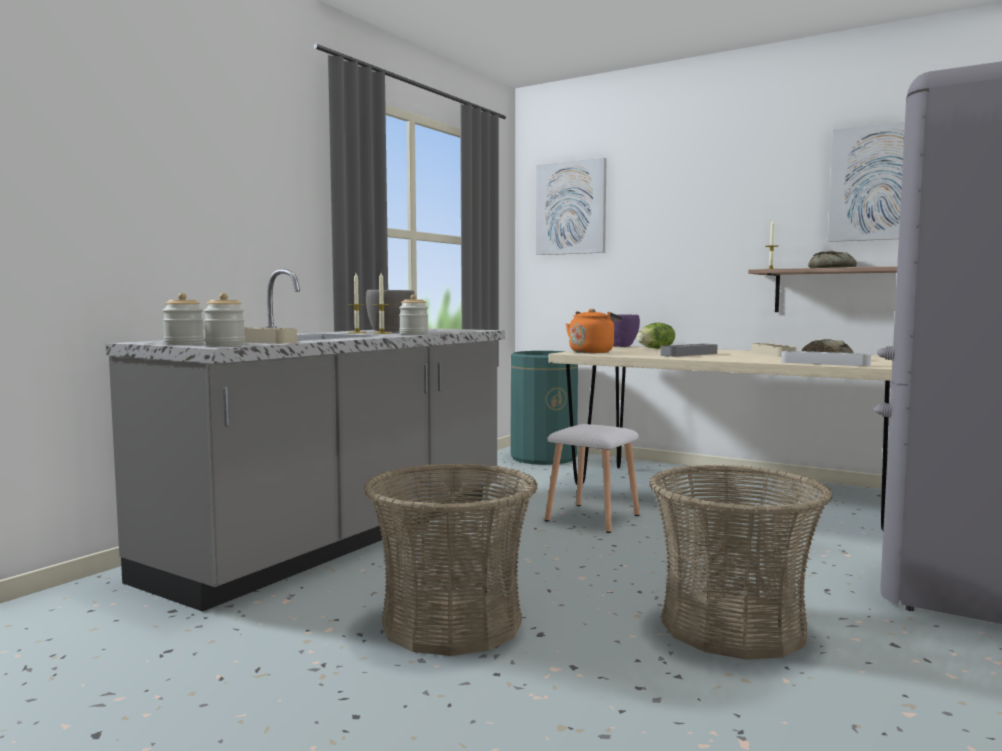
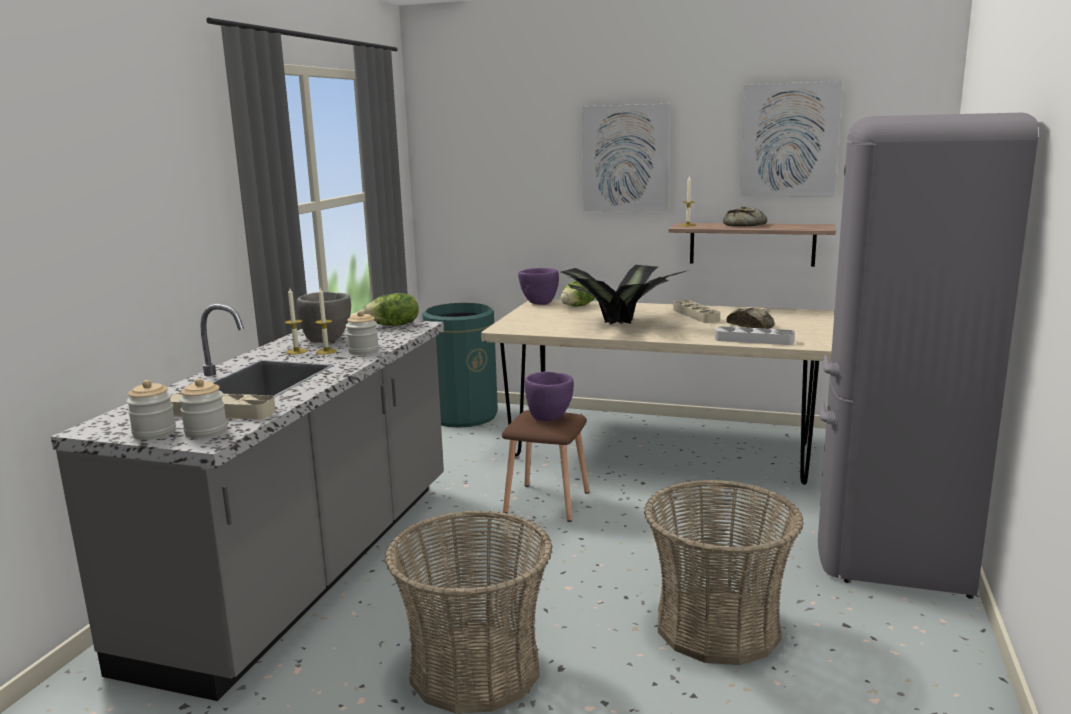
camera: 15 degrees left, 10 degrees up
(458, 330) = (394, 325): none -> lettuce
(571, 208) = (473, 148): picture -> picture (626, 158)
(591, 518) = (545, 502): white stool -> brown stool
(592, 352) = (523, 323): orange kettle -> none
(598, 427) = (549, 417): none -> purple bowl
(689, 354) = (620, 323): grey tray -> potted plant

